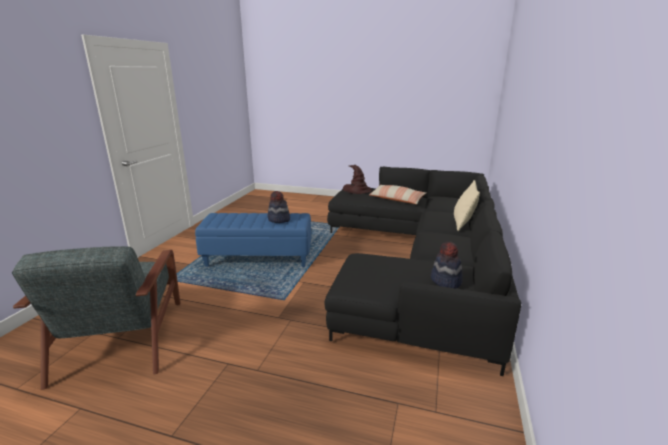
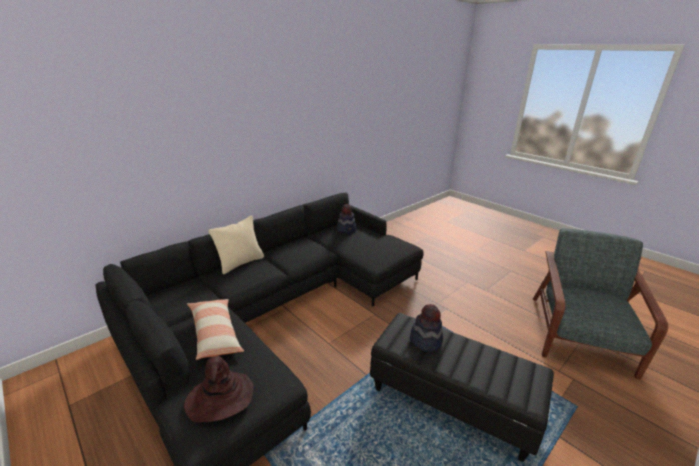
camera: 150 degrees left, 5 degrees up
(258, 258) = (450, 403): blue ottoman -> black ottoman

